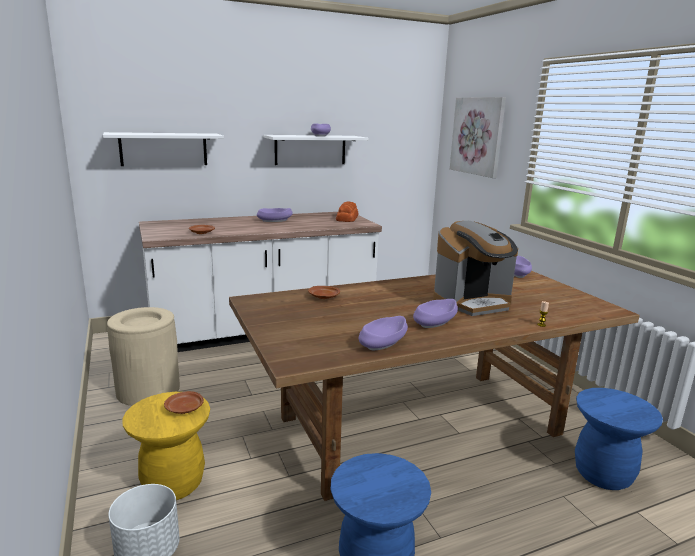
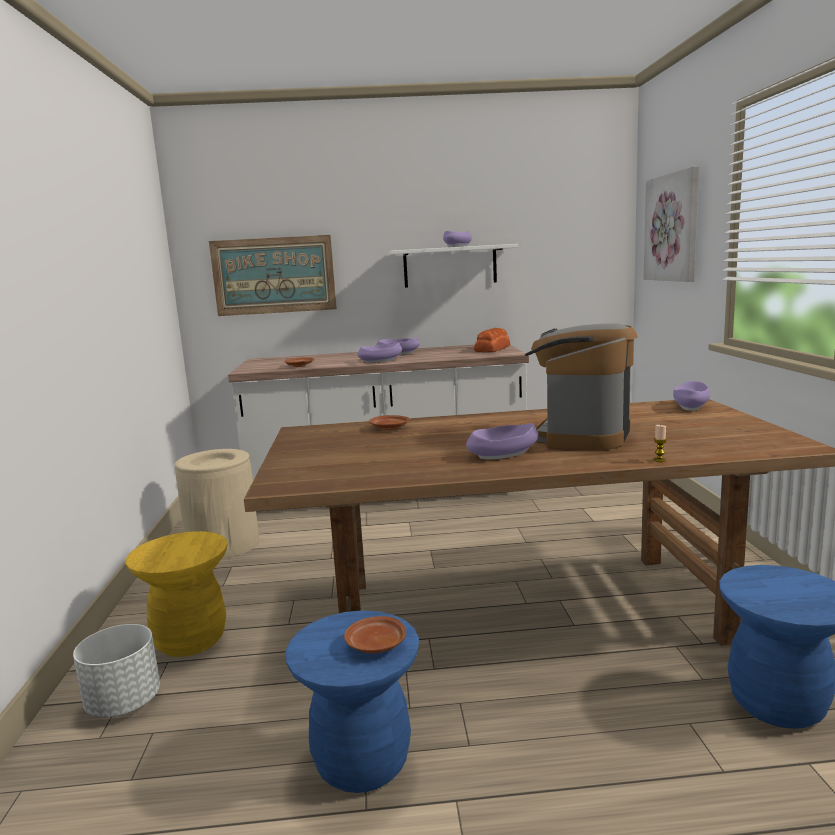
camera: 20 degrees right, 5 degrees down
(164, 149) = (274, 275): white shelf -> picture
(184, 408) = (197, 547): brown plate -> brown plate (375, 645)
(383, 343) = (409, 472): purple bowl -> purple bowl (380, 361)
(472, 303) = (581, 436): coffee machine -> coffee machine turned 120 degrees clockwise

